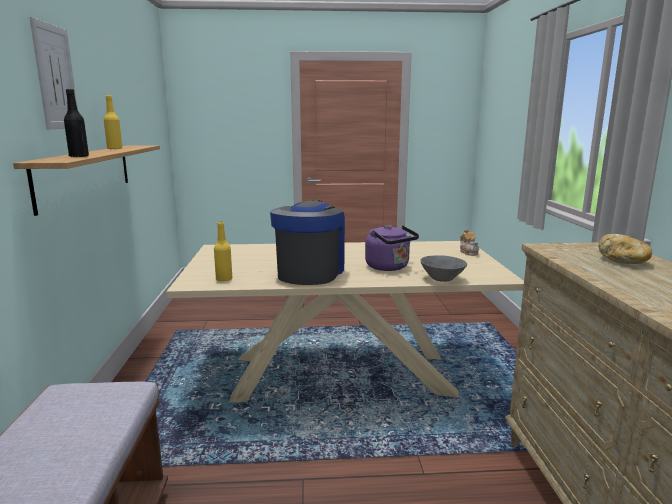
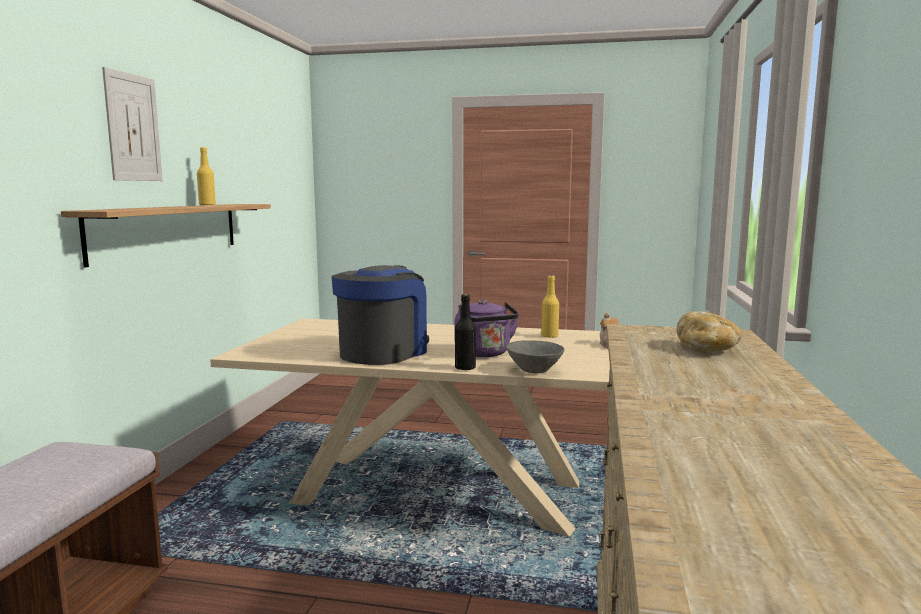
camera: 15 degrees right, 5 degrees down
(79, 156) = (139, 208): black bottle -> black bottle (465, 368)
(224, 279) = (281, 352): yellow bottle -> yellow bottle (549, 336)

